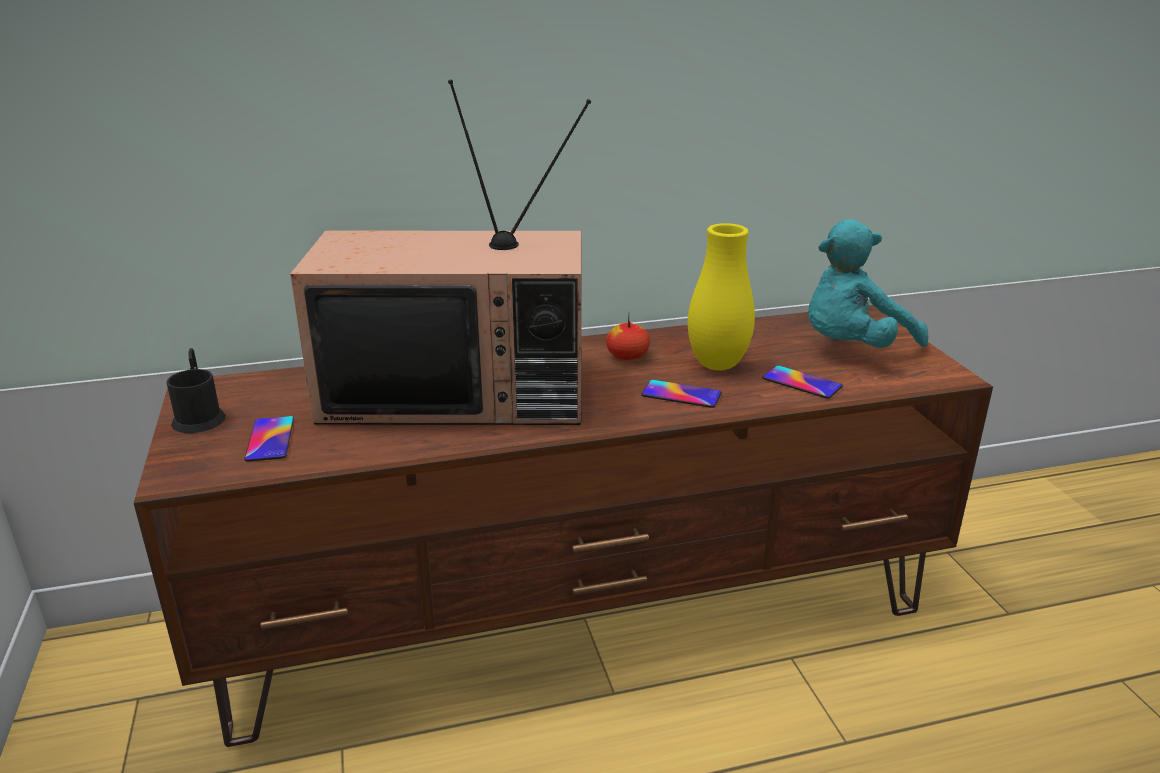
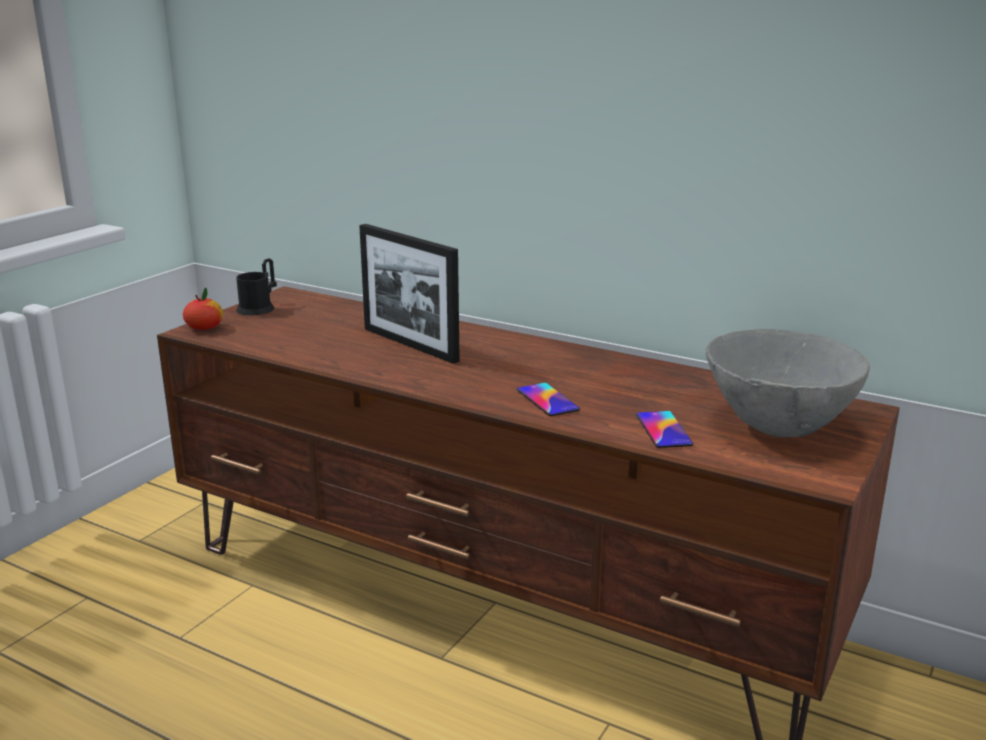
camera: 45 degrees right, 5 degrees down
(270, 439) = (265, 330): phone -> none
(459, 392) = (410, 344): television -> picture frame
(627, 356) = (568, 364): apple -> apple (204, 327)
(717, 365) = (623, 394): yellow vase -> none
(852, 348) = (777, 427): turquoise plush toy -> grey bowl

